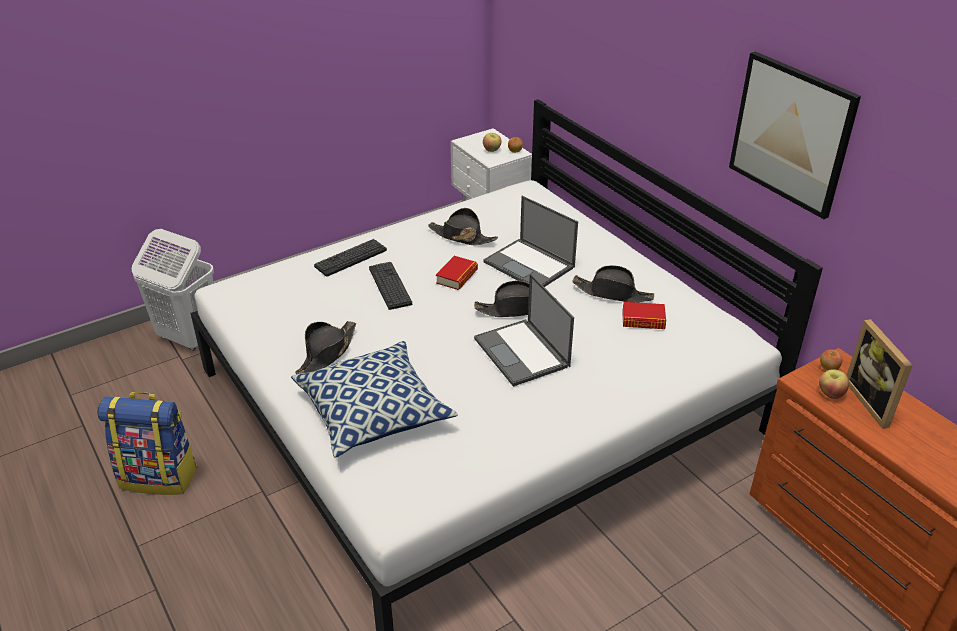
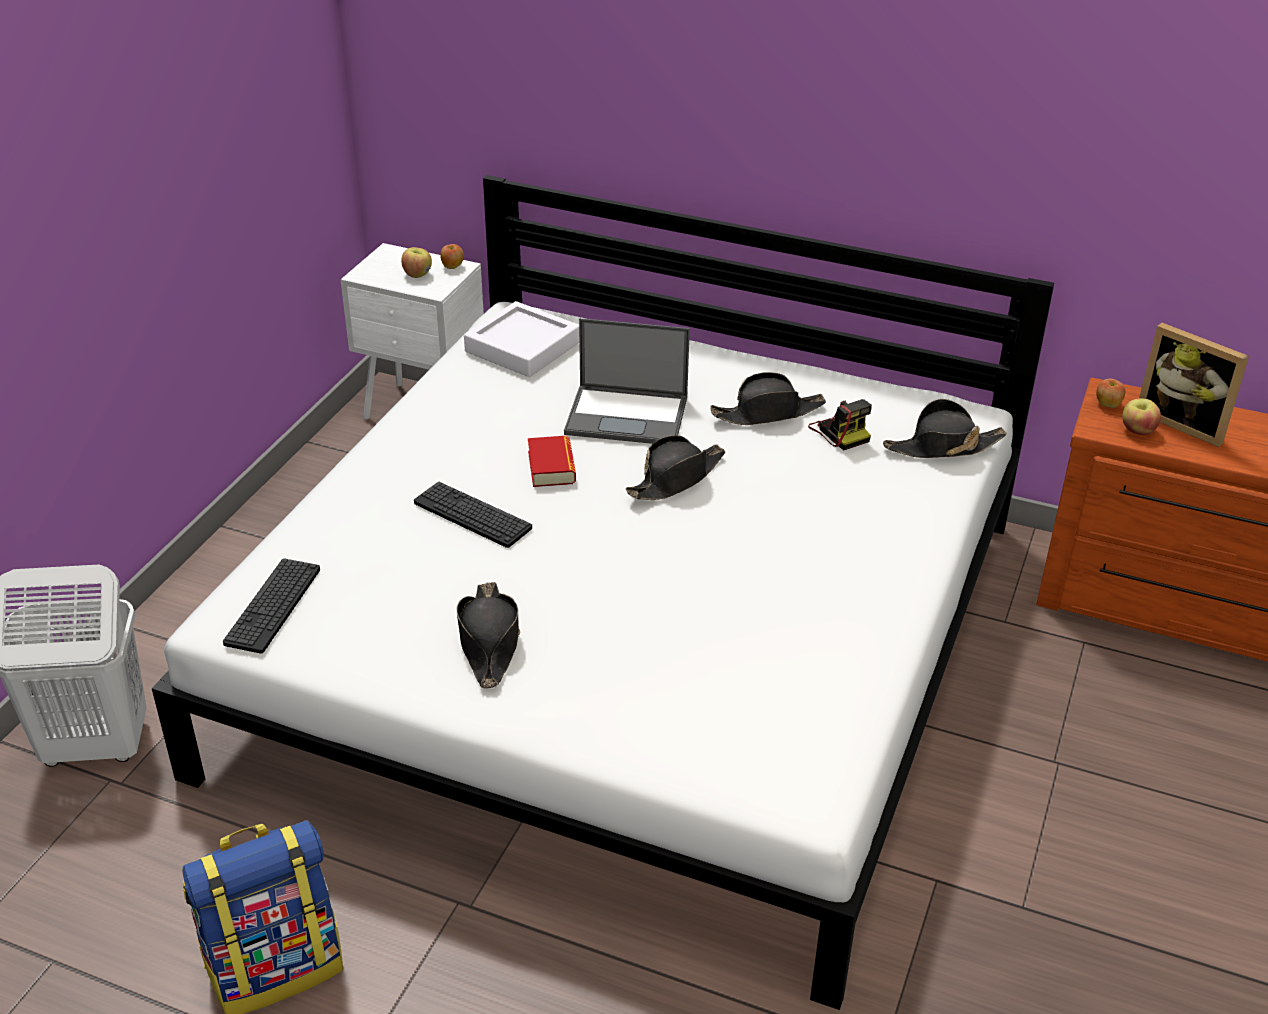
camera: 35 degrees left, 0 degrees up
(351, 258) = (369, 499): keyboard -> keyboard (273, 606)
(374, 413) = (643, 690): pillow -> none
(462, 236) = (496, 411): black hat -> black hat (943, 447)
(514, 208) = (522, 347): none -> white tray
(522, 353) = (745, 530): laptop -> none
(643, 320) = (839, 432): book -> camera
(791, 133) = (974, 122): picture -> none

